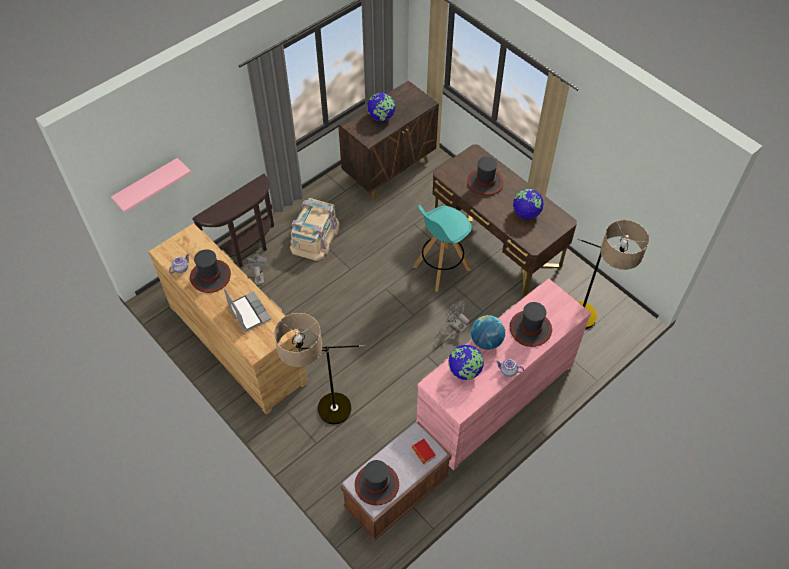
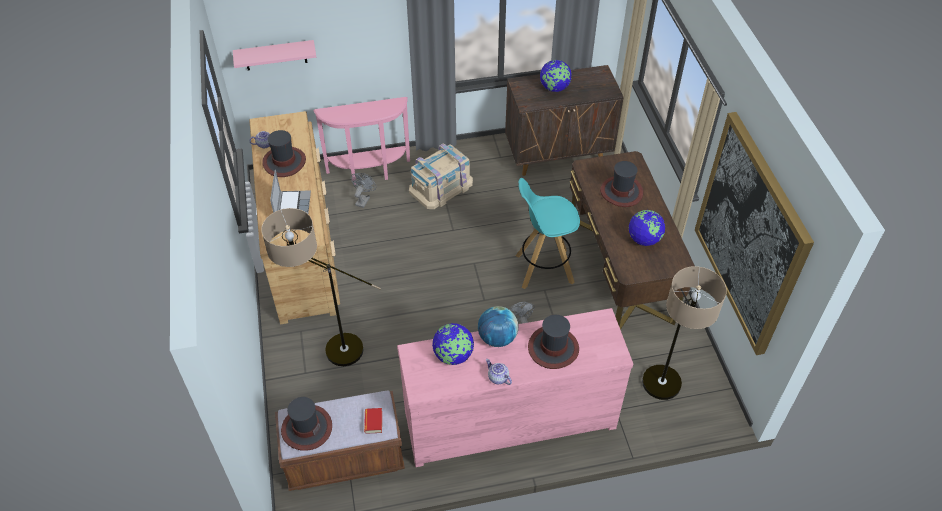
camera: 30 degrees right, 5 degrees down
(247, 251) = (369, 173): brown console table -> pink console table
(623, 179) = (750, 234): none -> picture

